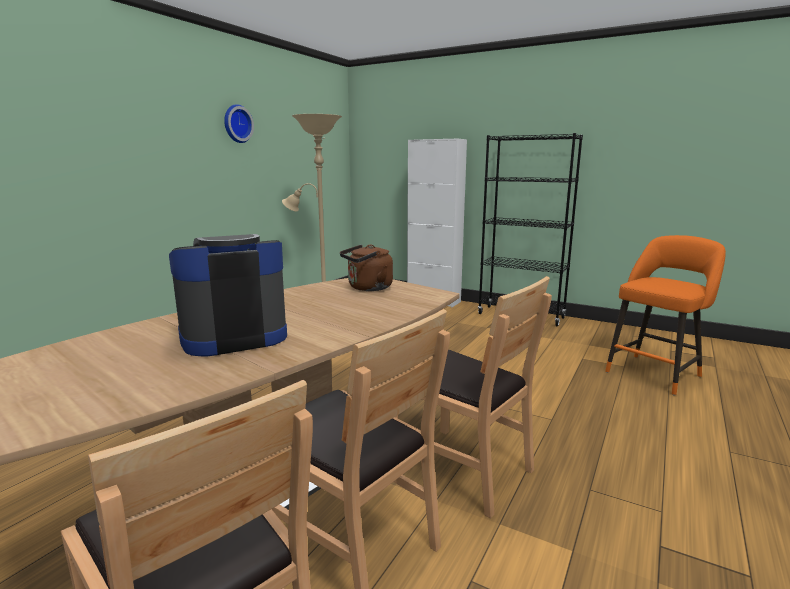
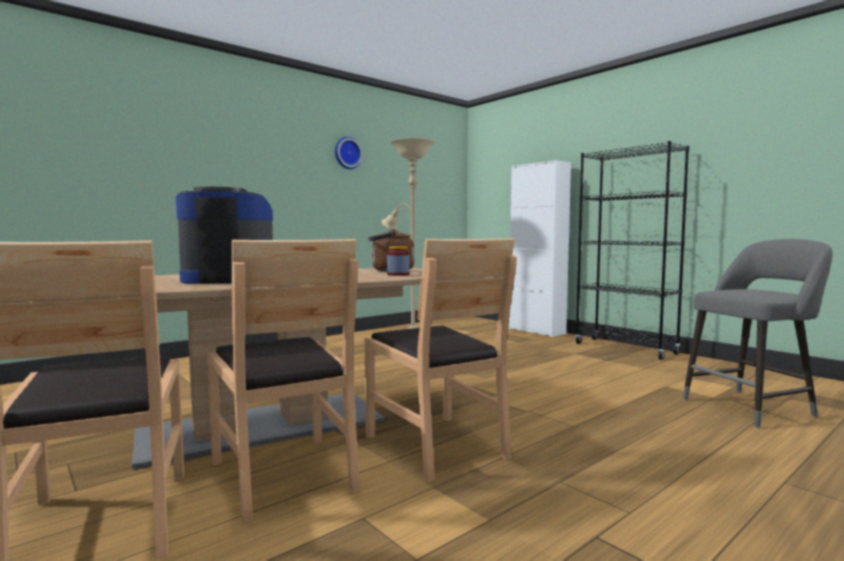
camera: 20 degrees right, 10 degrees down
(395, 300) = (398, 274): none -> jar
(655, 373) = (751, 407): orange stool -> grey stool

